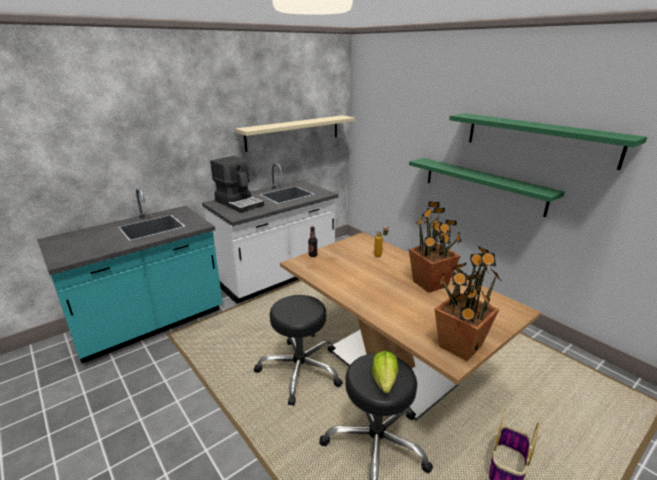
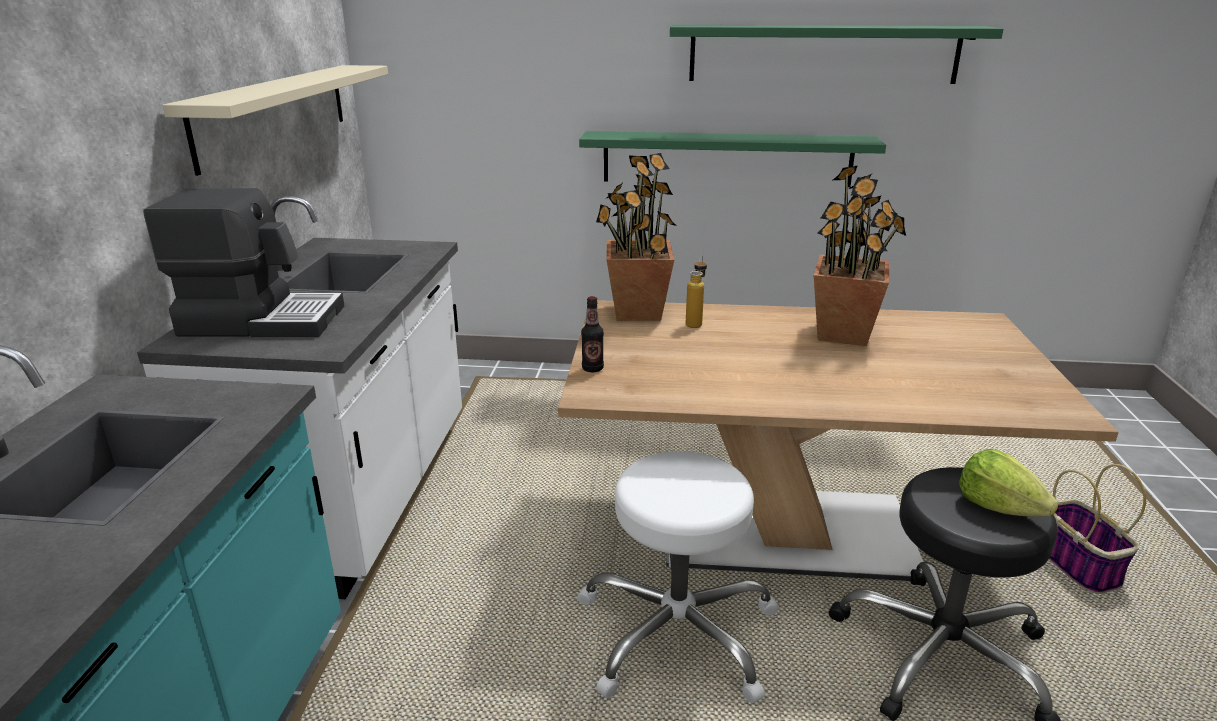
camera: 45 degrees left, 0 degrees up
(301, 370) = (677, 631): black stool -> white stool
(459, 346) = (1035, 392): potted plant -> potted plant (637, 312)

